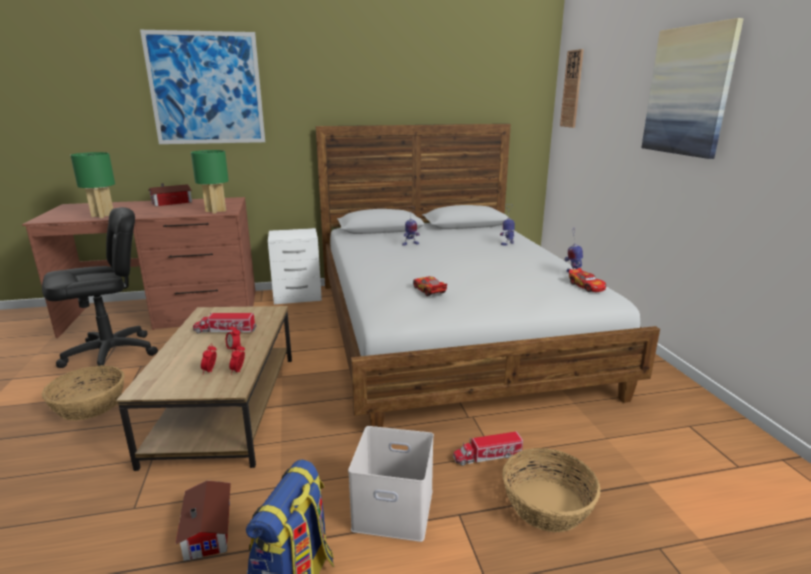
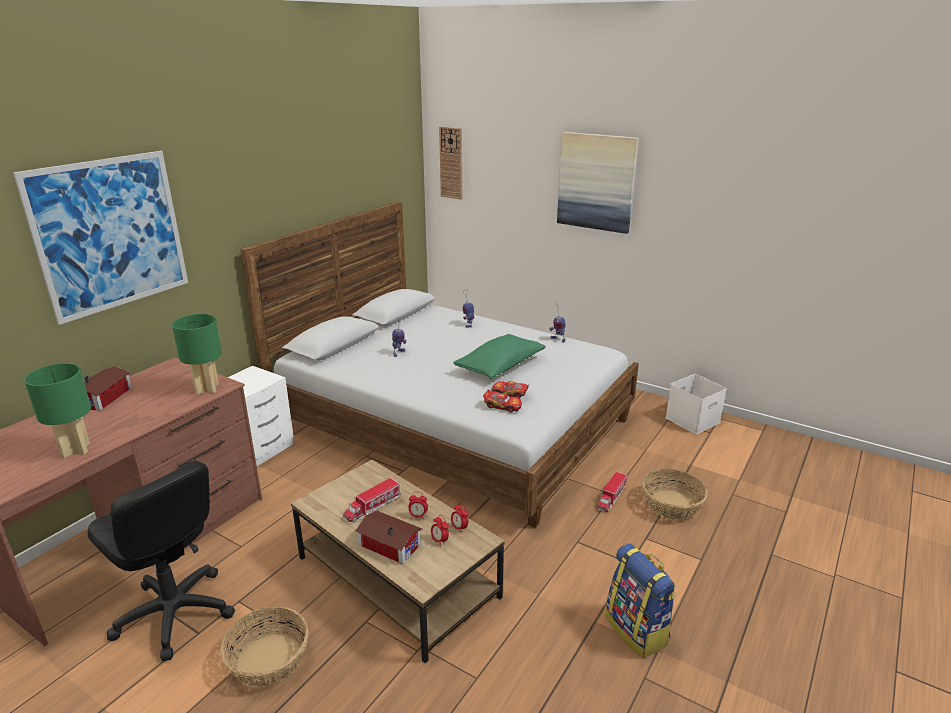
camera: 45 degrees left, 5 degrees up
(111, 354) = (174, 613): black office chair -> black office chair turned 120 degrees clockwise
(210, 527) = (544, 645): toy house -> toy house (389, 543)
(395, 508) = (614, 558): white storage box -> white storage box (692, 419)
(469, 274) = (500, 367): none -> green pillow
(586, 286) = (582, 347): toy car -> toy car (502, 406)

